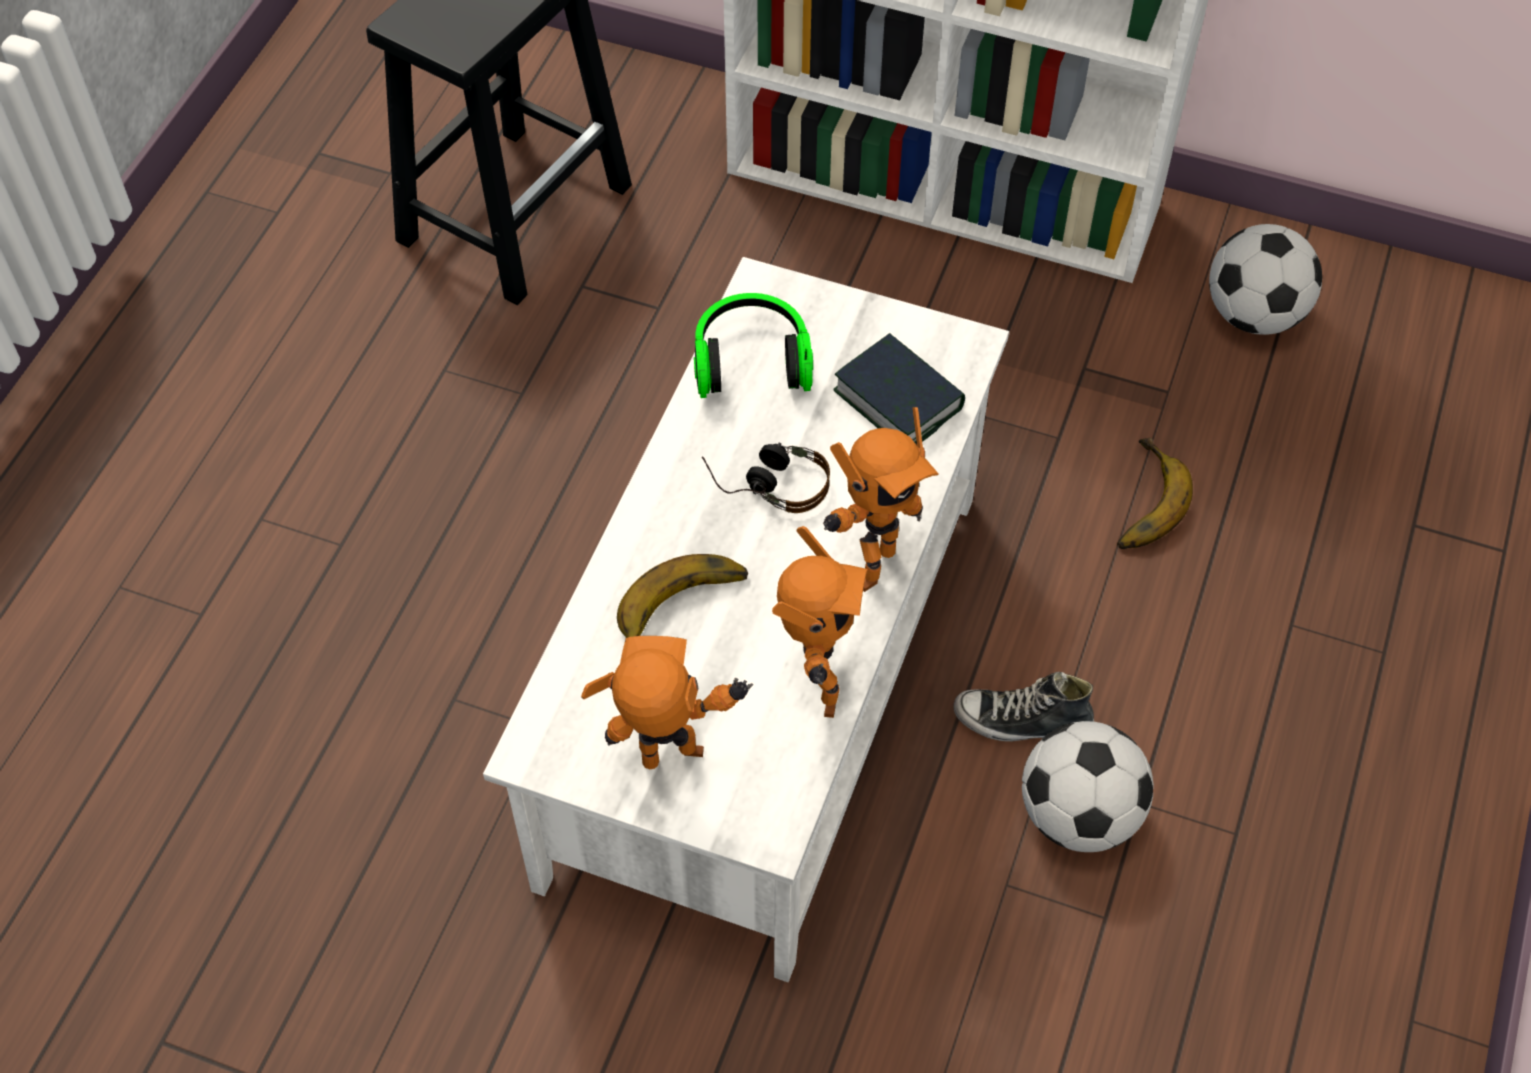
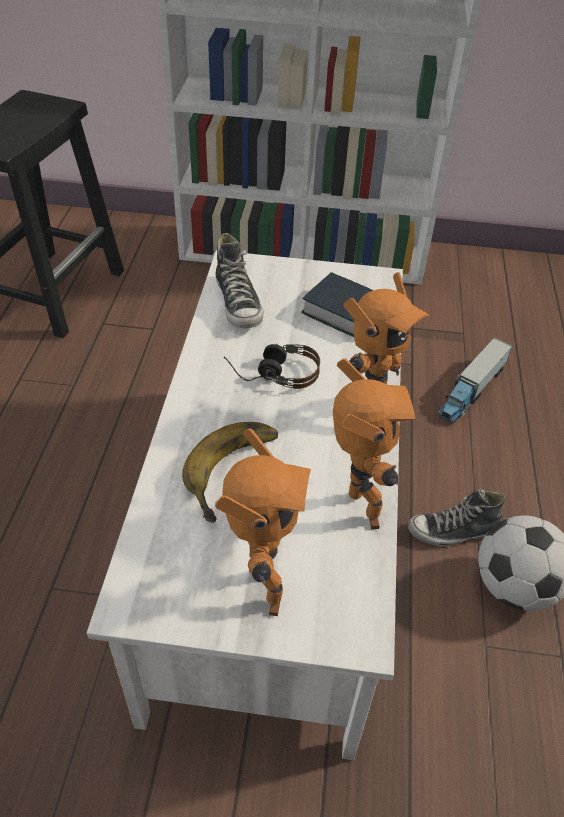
camera: 15 degrees left, 10 degrees down
(675, 766) = (260, 593): toy robot -> toy robot turned 105 degrees clockwise
(751, 360) = (238, 304): headphones -> shoe
(1138, 501) = (471, 391): banana -> toy truck
(1254, 315) = (493, 291): football -> none

